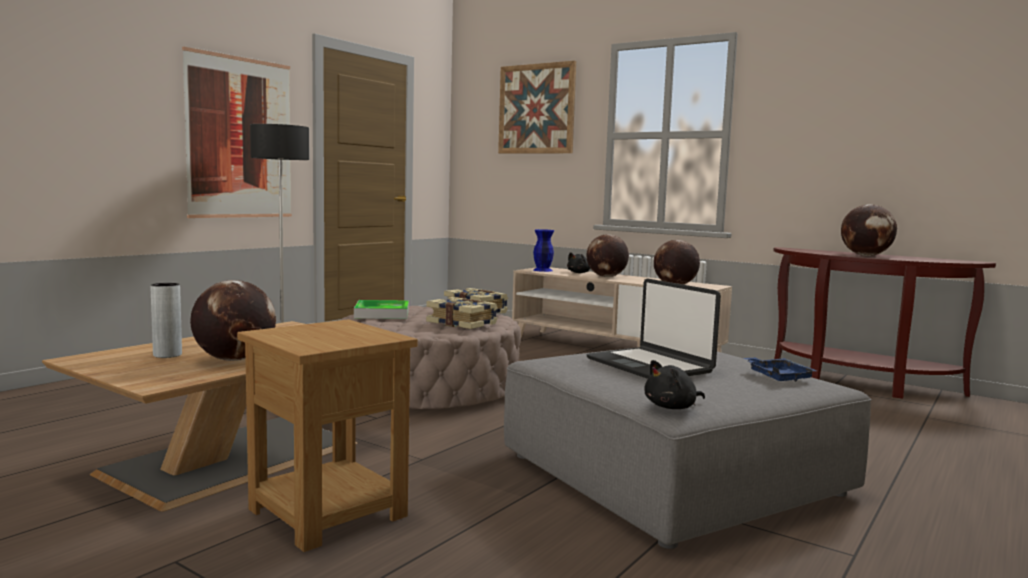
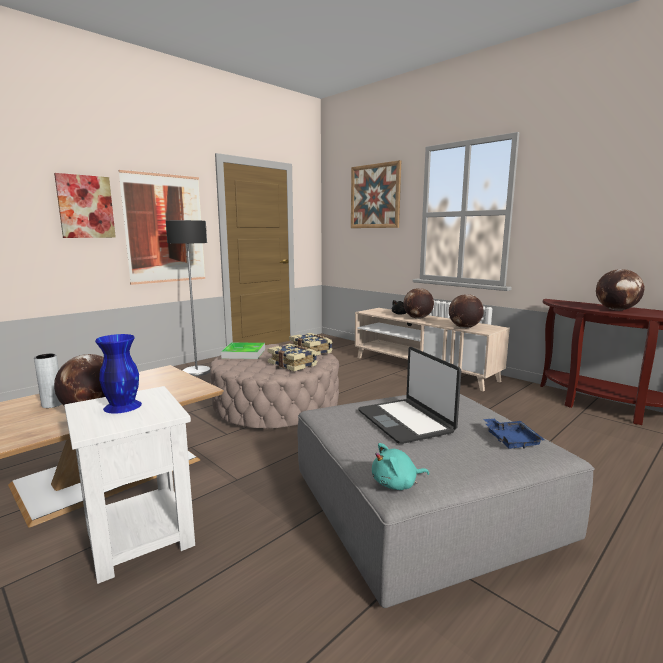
camera: 10 degrees right, 5 degrees up
(134, 97) = (85, 207): none -> picture
(326, 512) = (139, 536): brown side table -> white side table
(542, 270) = (375, 311): blue vase -> blue vase (122, 406)
(672, 407) = (397, 484): black plush toy -> turquoise plush toy

